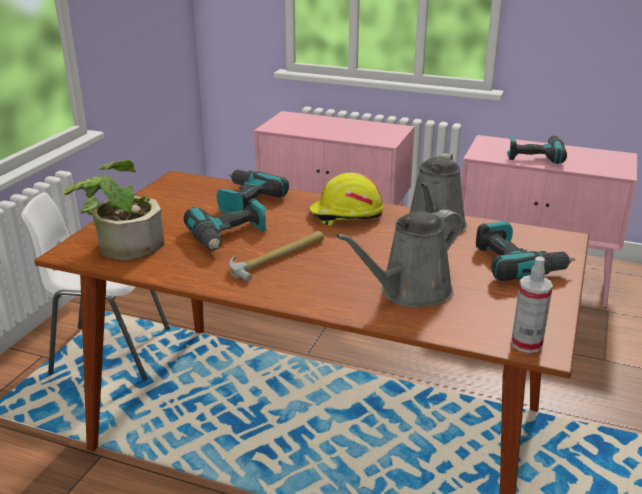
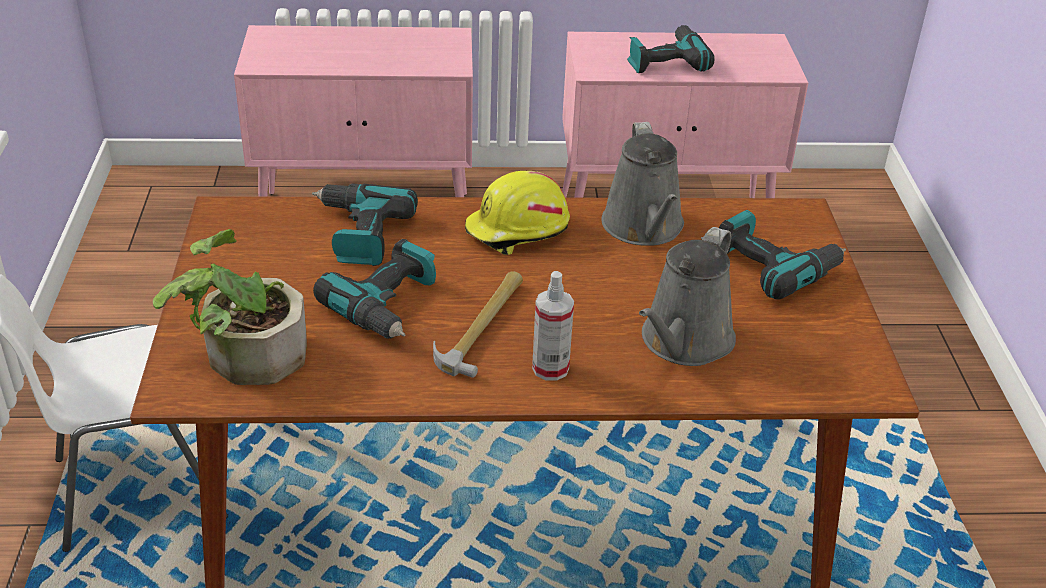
camera: 25 degrees left, 10 degrees up
(526, 344) = (855, 385): spray bottle -> spray bottle (550, 368)

